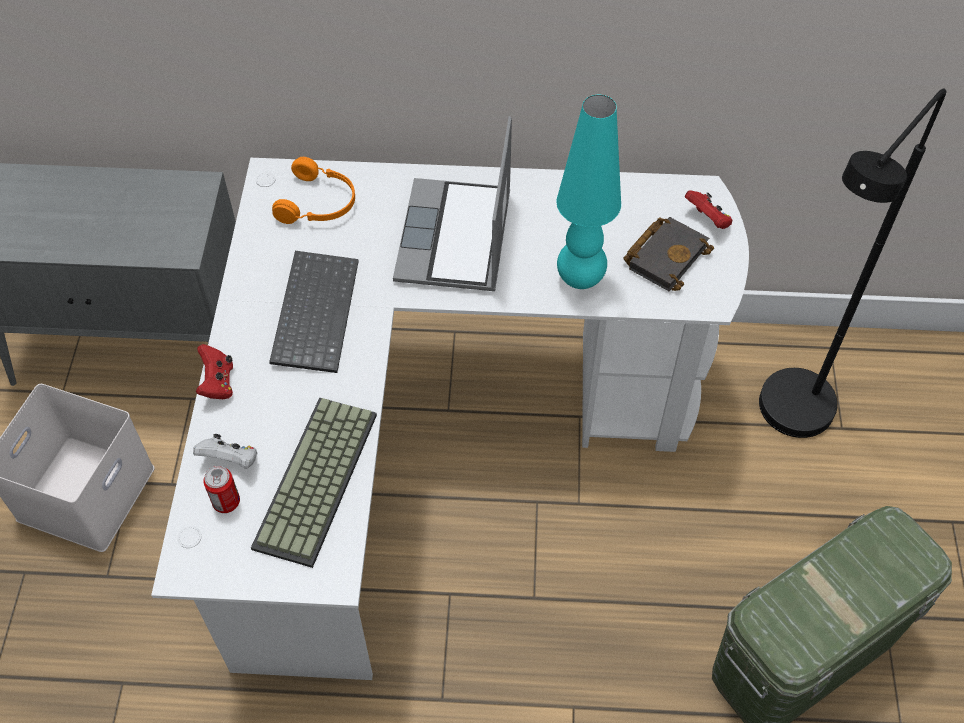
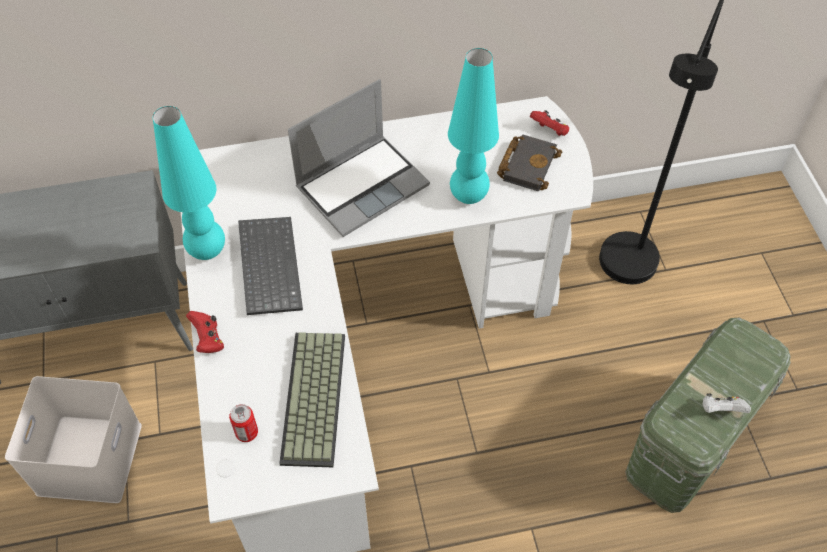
camera: 15 degrees left, 0 degrees up
(231, 460) = (239, 399): white game controller -> white game controller (720, 410)
(250, 279) = (207, 251): none -> turquoise table lamp
(319, 203) = (244, 179): orange headphones -> none
(456, 239) = (362, 185): laptop -> laptop turned 120 degrees counterclockwise

